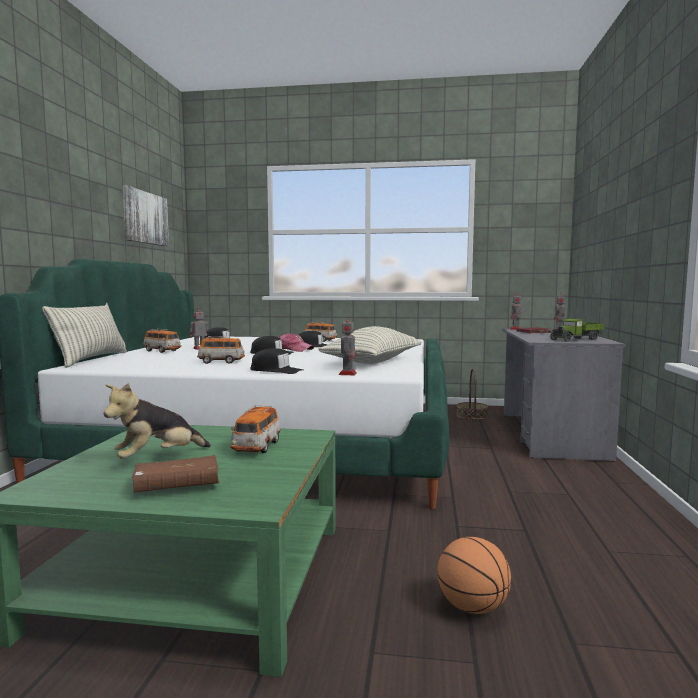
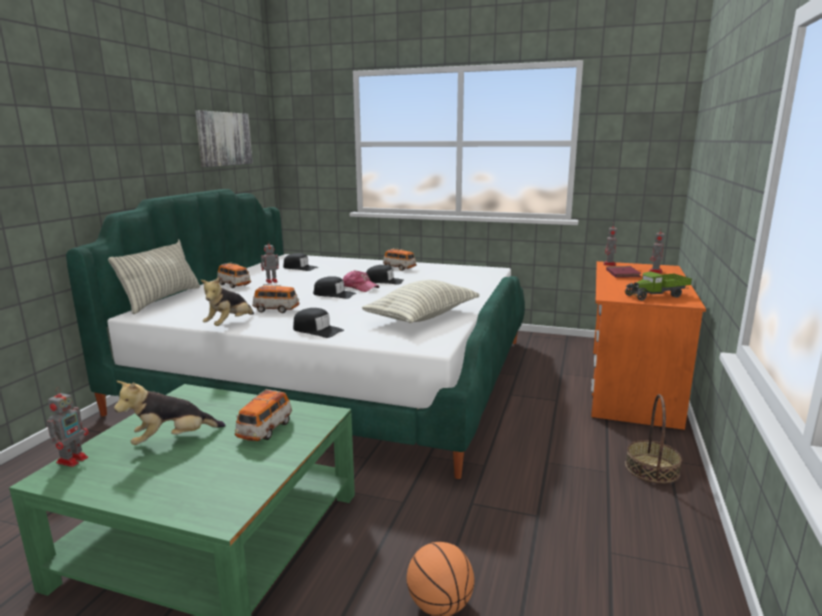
camera: 10 degrees right, 10 degrees up
(177, 486) = (170, 482): brown book -> none
(180, 370) = (230, 324): none -> plush toy
(348, 373) = (382, 340): toy robot -> toy robot (73, 459)
(472, 416) = (558, 351): basket -> basket (651, 468)
(551, 435) = (631, 386): grey desk -> orange desk

